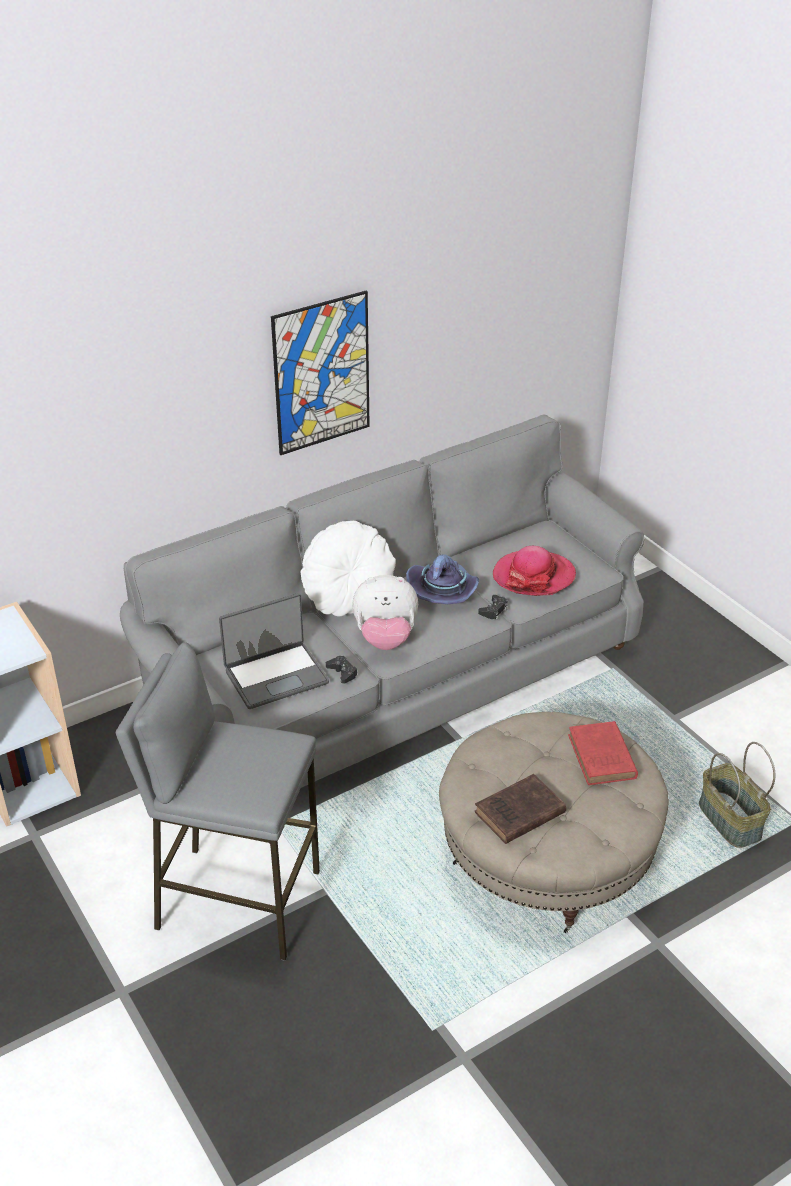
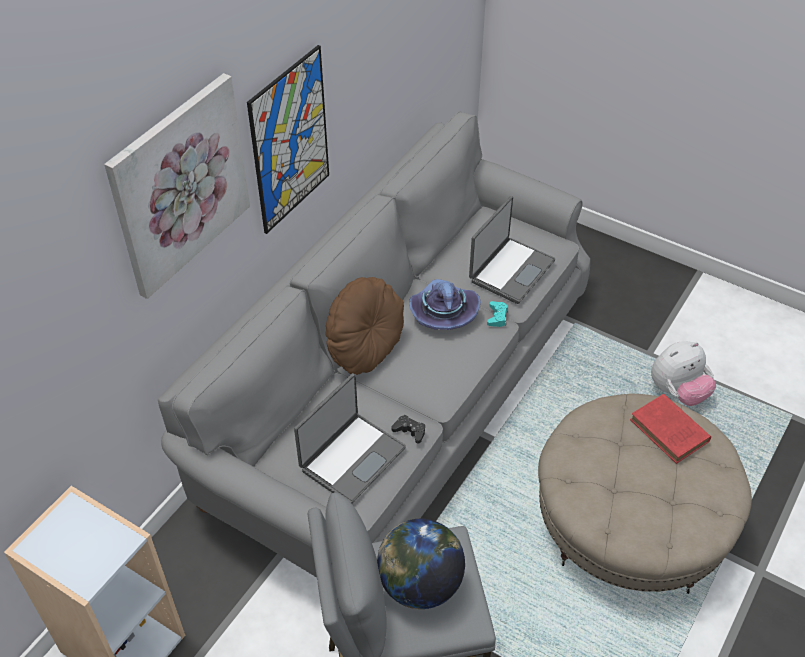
camera: 25 degrees left, 10 degrees up
(182, 366) = (179, 185): none -> picture
(239, 761) = (420, 585): none -> globe
(349, 603) = (366, 353): white pillow -> brown pillow
(385, 638) = (423, 380): plush toy -> plush toy (677, 392)
(493, 610) = (497, 317): black game controller -> turquoise game controller
(517, 814) = (640, 516): brown book -> none
(534, 576) = (510, 270): hat -> laptop
(728, 820) = (743, 434): basket -> none

